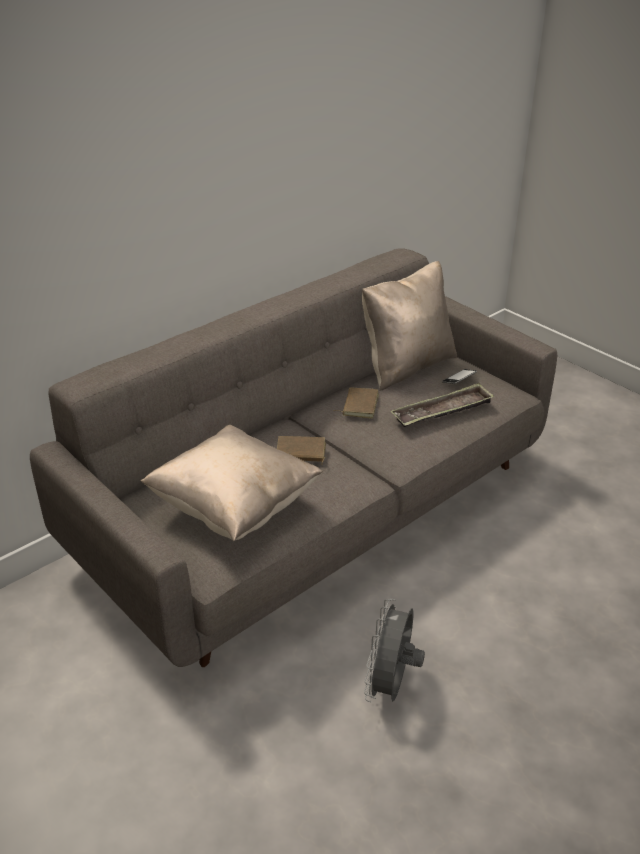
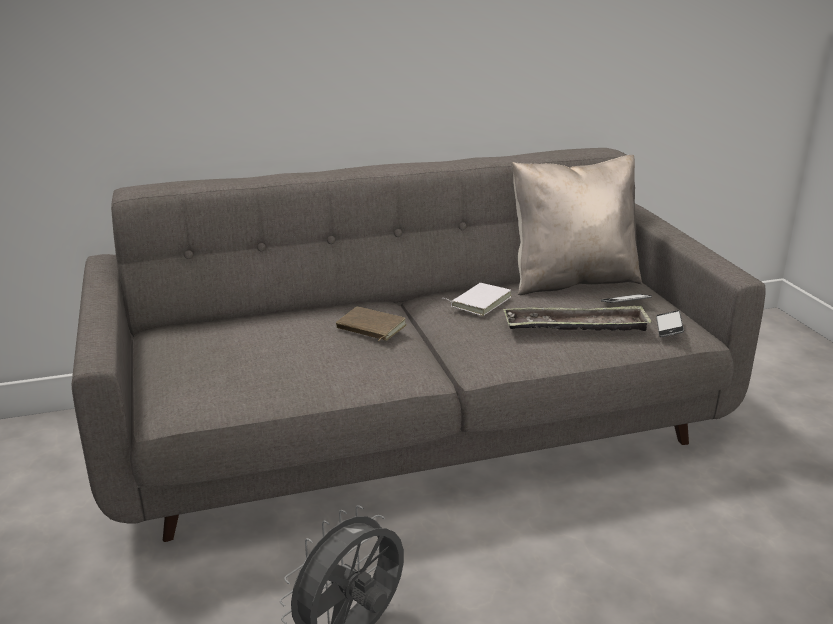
camera: 25 degrees right, 10 degrees down
(234, 507) = (249, 358): beige pillow -> none
(359, 405) = (479, 301): brown book -> white book
(500, 395) = (669, 327): none -> phone

